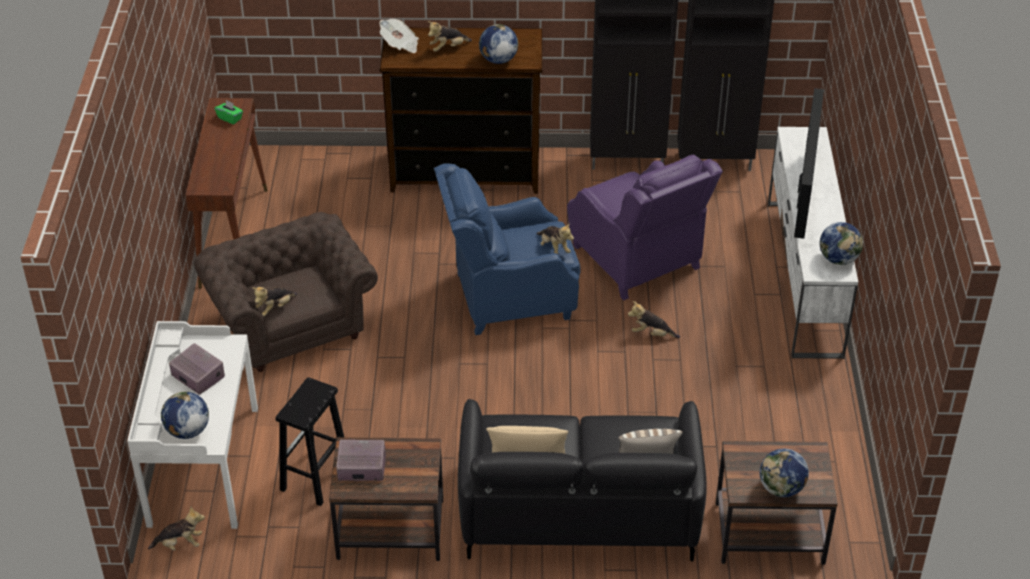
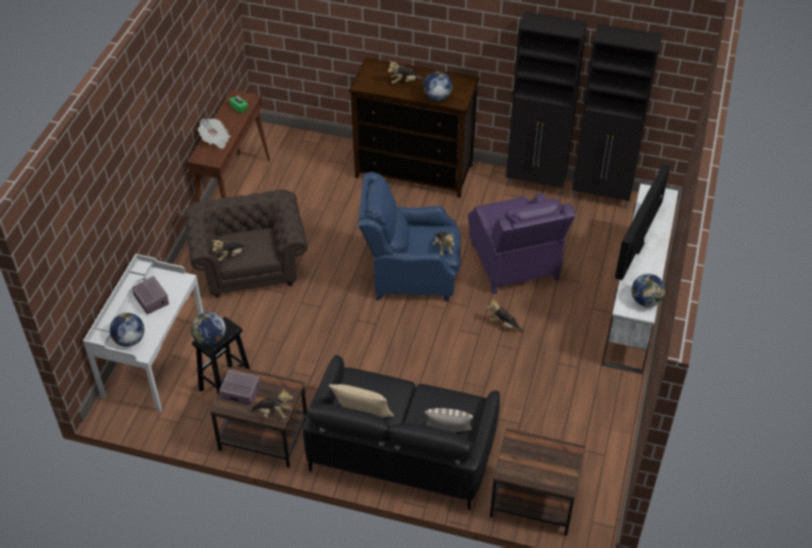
camera: 15 degrees right, 5 degrees up
(180, 544) = (118, 415): plush toy -> plush toy (272, 413)
(400, 45) = (370, 73): newspaper -> newspaper (215, 139)
(781, 489) = (536, 476): globe -> globe (210, 340)

